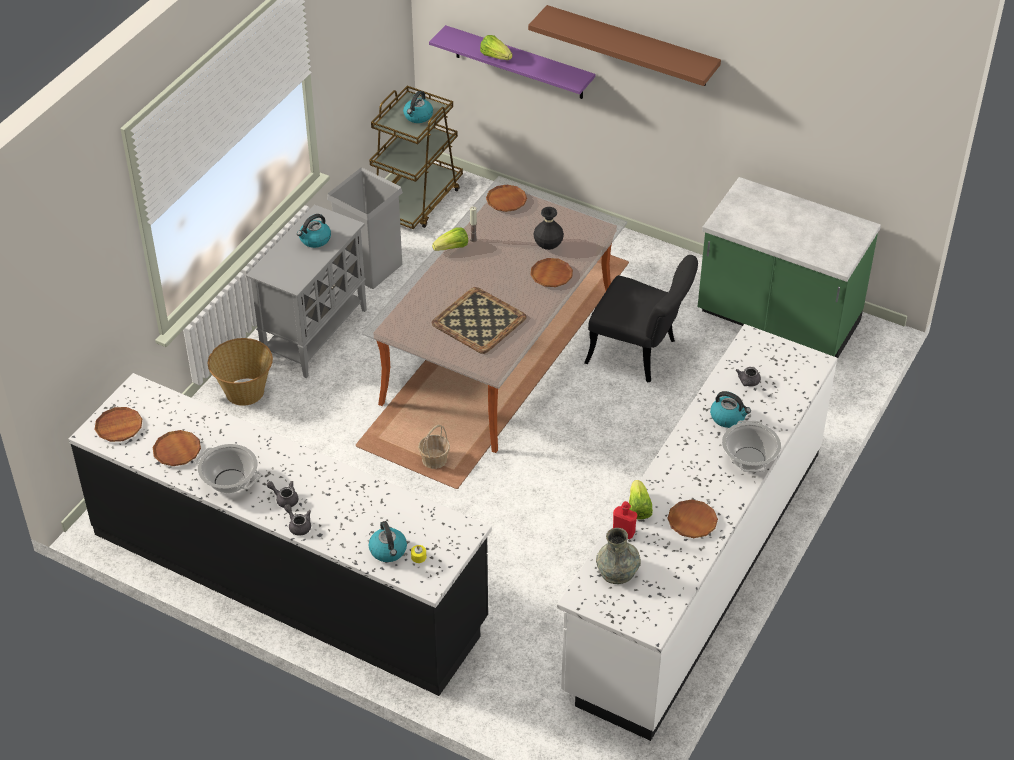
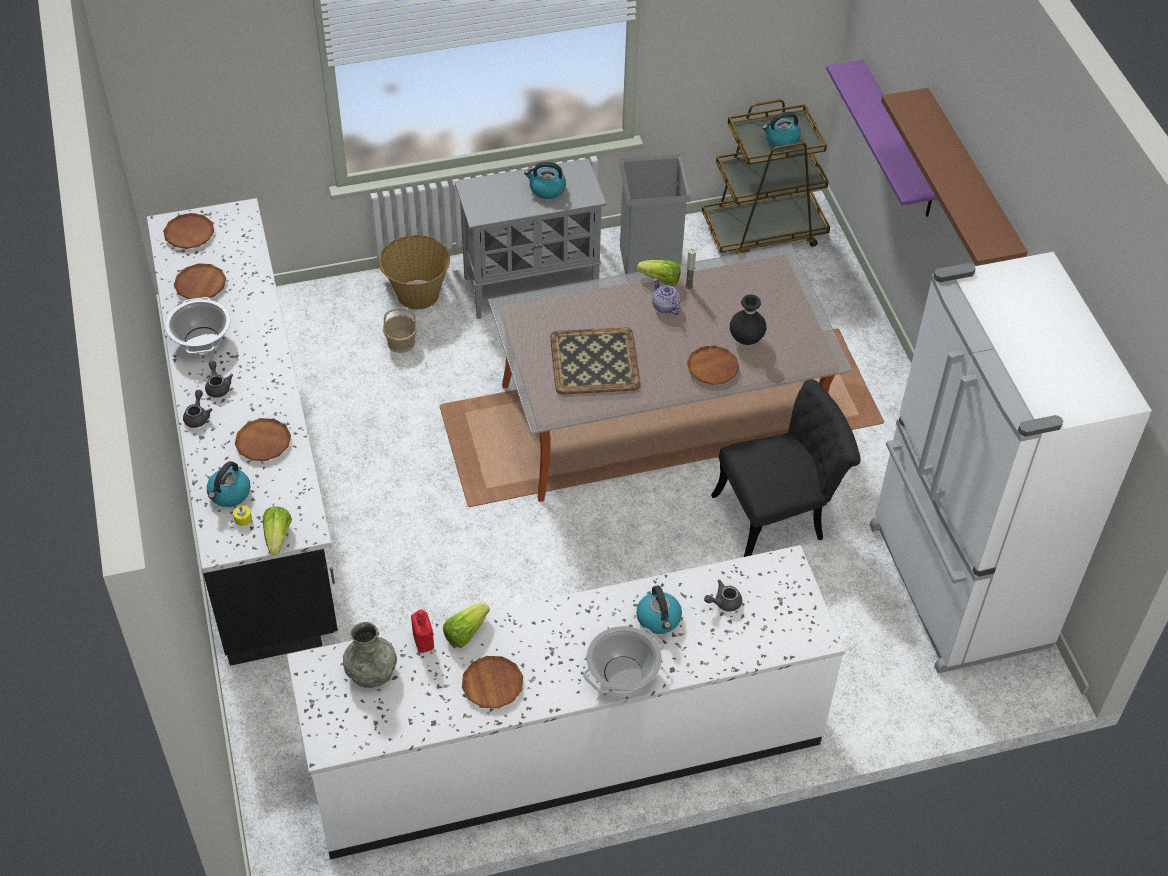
camera: 45 degrees right, 5 degrees up
(434, 460) = (483, 467): basket -> basket (401, 342)
(476, 261) = (665, 307): none -> teapot
(495, 56) = (868, 117): lettuce -> lettuce (277, 537)
(506, 201) = (766, 271): brown plate -> brown plate (263, 442)
(640, 354) = (779, 515): black chair -> black chair turned 90 degrees counterclockwise
(777, 320) = (955, 587): green counter -> white fridge

